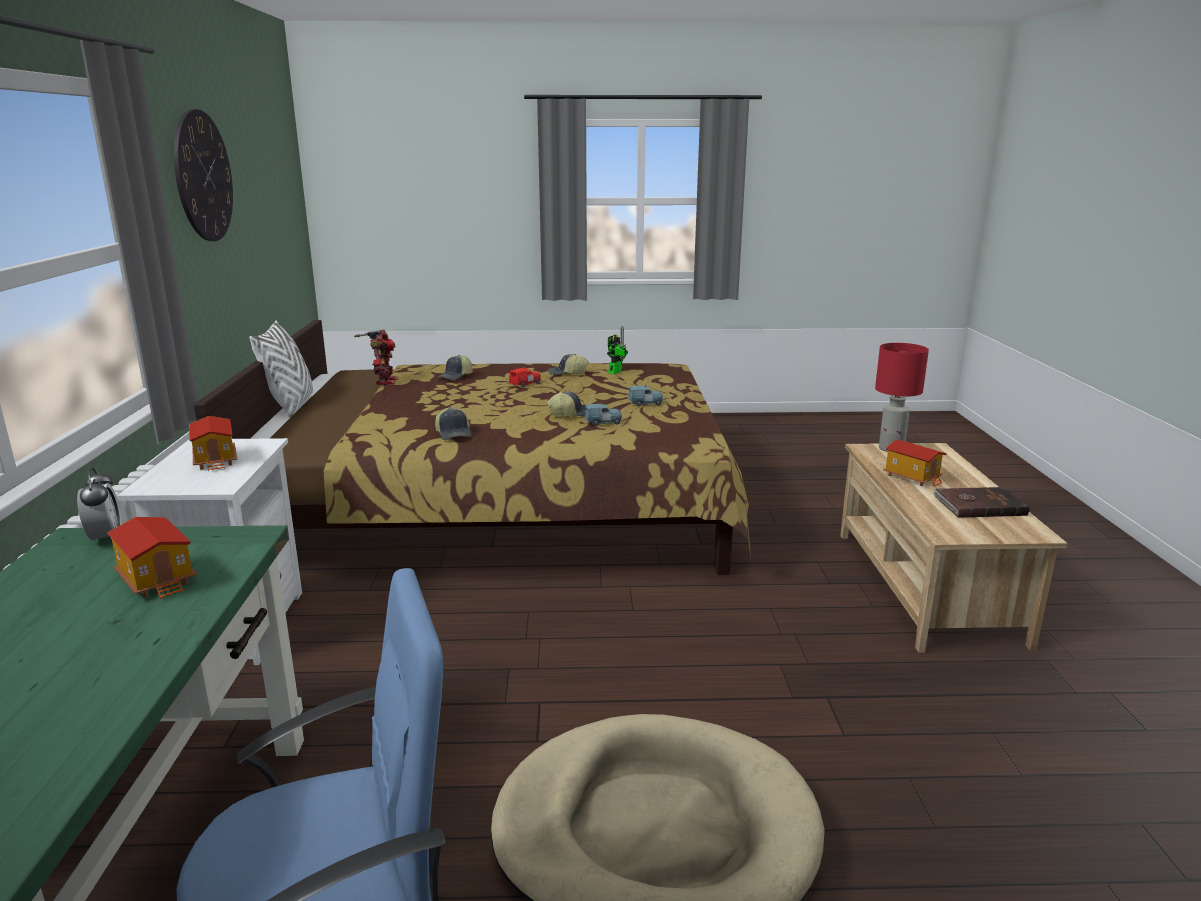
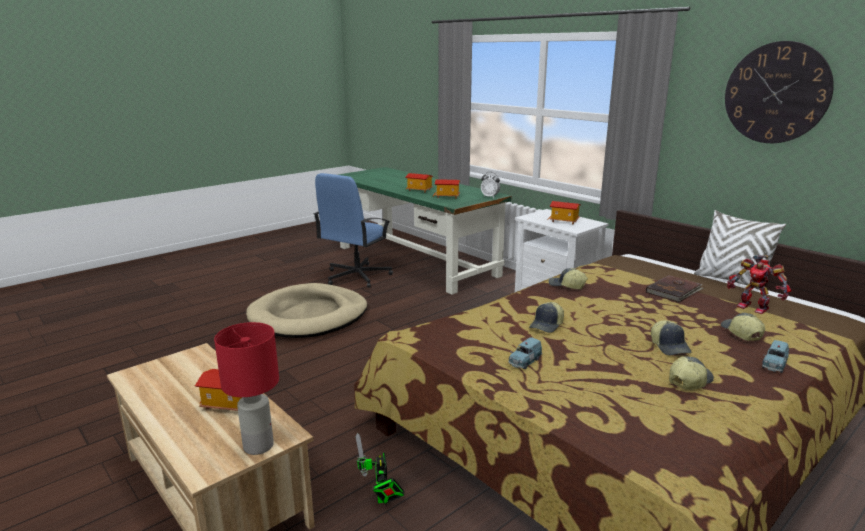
camera: 140 degrees right, 0 degrees up
(98, 653) = (419, 190): none -> toy house
(525, 384) = (670, 346): red toy car -> cap
(603, 422) = (508, 326): blue toy car -> blue toy car (774, 365)
(616, 371) = (670, 412): toy robot -> toy robot (382, 498)
(978, 505) = (168, 389): brown book -> brown book (674, 291)

